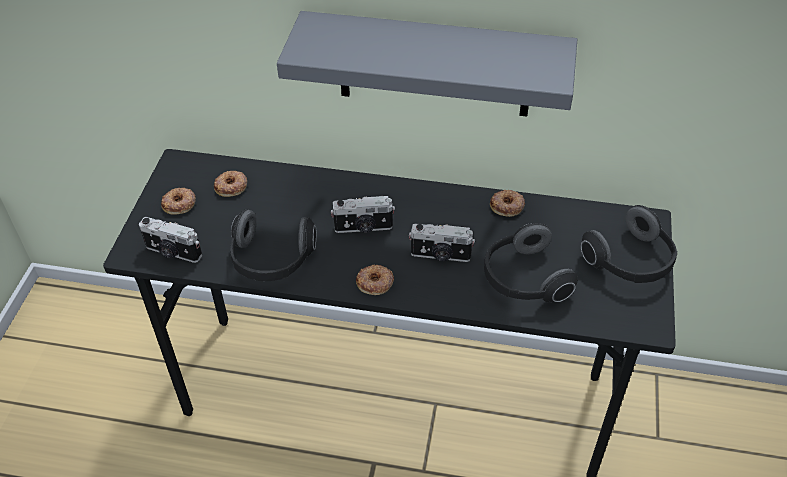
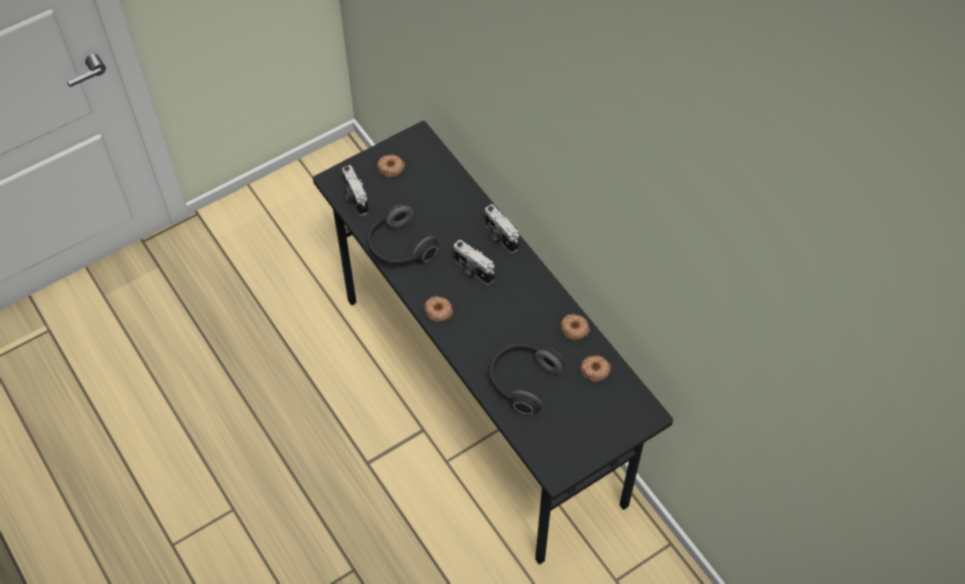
camera: 45 degrees right, 10 degrees up
(231, 186) = (431, 179): donut -> donut (595, 370)
(434, 65) = (564, 200): grey shelf -> none
(440, 255) = (494, 326): camera -> camera (500, 237)
(630, 262) = (599, 428): headphones -> none

